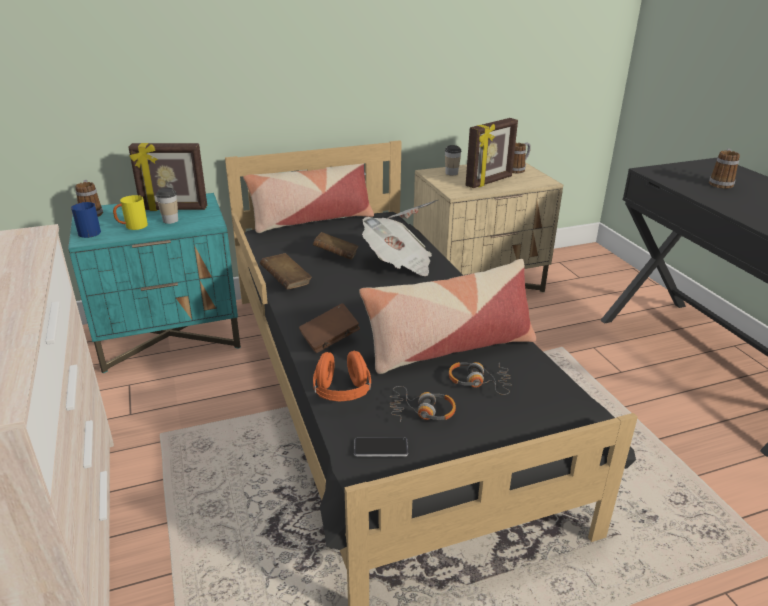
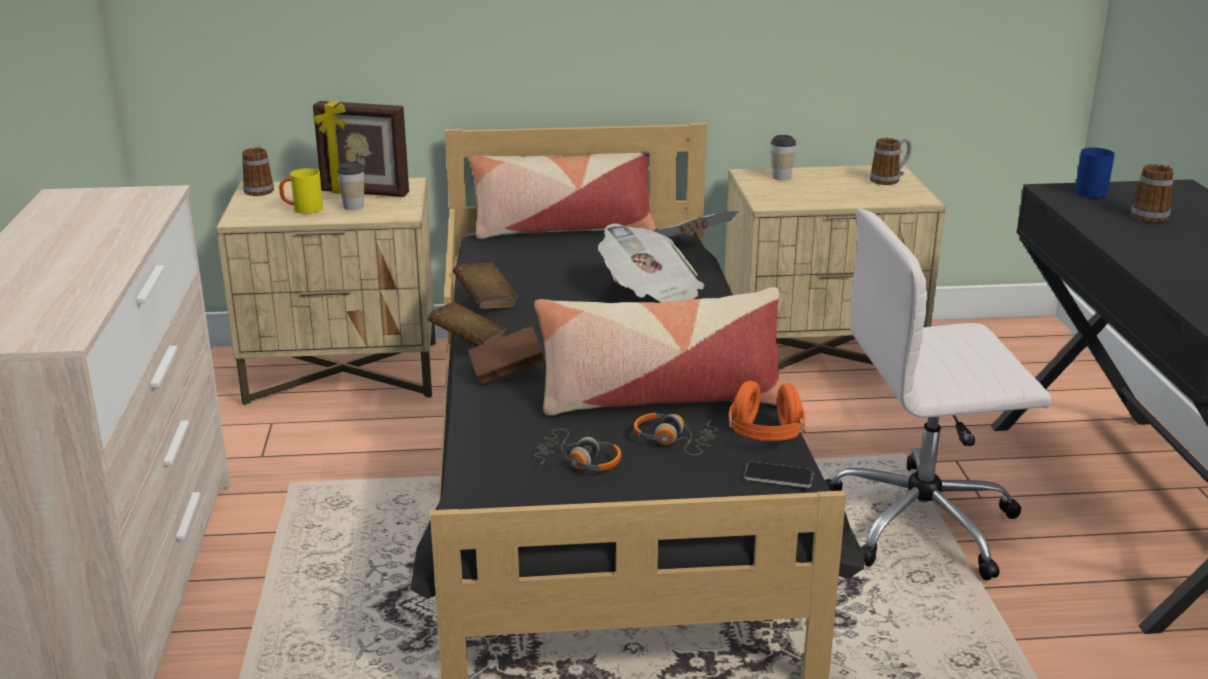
camera: 15 degrees right, 5 degrees down
(89, 232) = (248, 211): blue mug -> blue mug (1088, 191)
(171, 336) = (345, 373): turquoise nightstand -> beige nightstand
(336, 256) = (570, 277): brown book -> brown book (468, 342)
(342, 393) = (490, 430): orange headphones -> orange headphones (765, 436)
(380, 448) = (505, 490): phone -> phone (778, 476)
(489, 182) = (831, 193): picture frame -> none
(598, 396) = (924, 522): none -> white office chair

